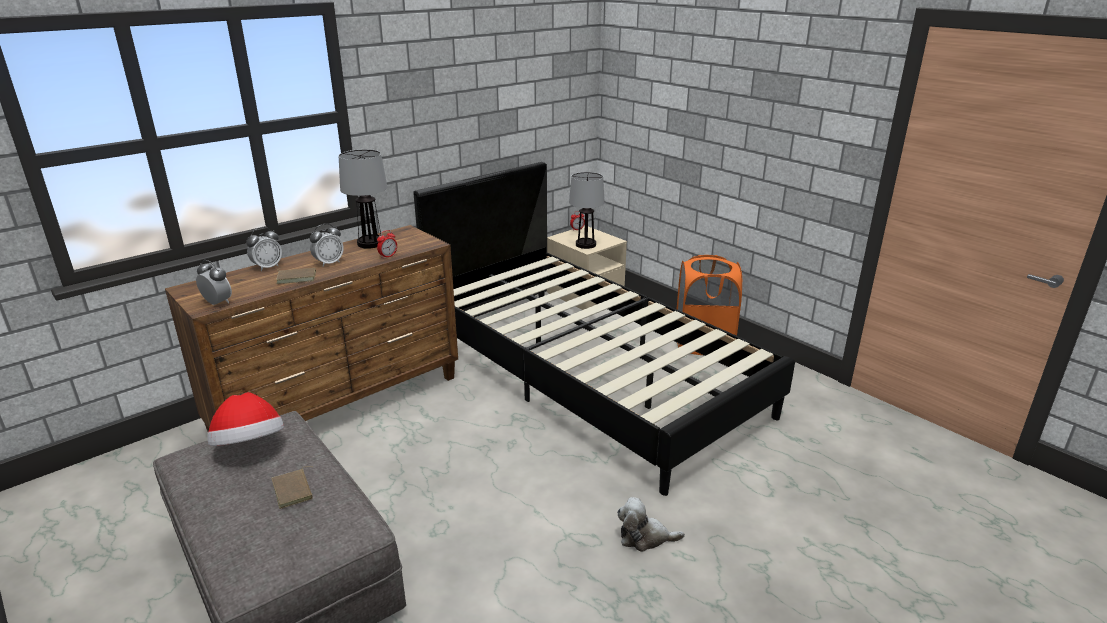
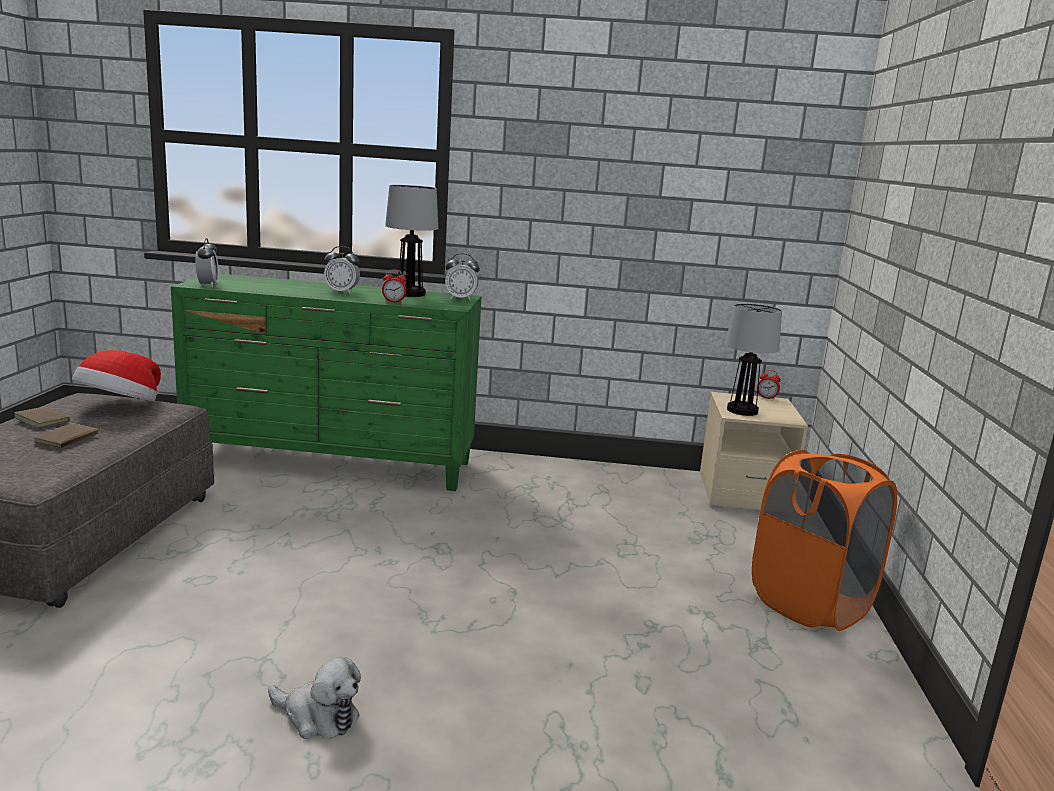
camera: 45 degrees right, 10 degrees down
(267, 267) = (299, 282): alarm clock -> alarm clock (461, 299)
(297, 277) = (295, 291): brown book -> brown book (44, 420)
(341, 405) = (333, 464): brown dresser -> green dresser
(588, 374) = (590, 554): black bed -> none
(645, 537) = (318, 717): plush toy -> plush toy turned 150 degrees clockwise

